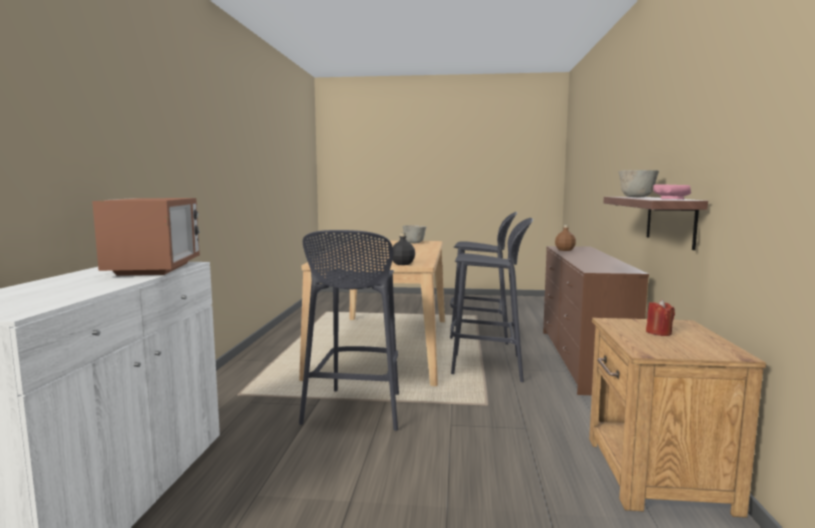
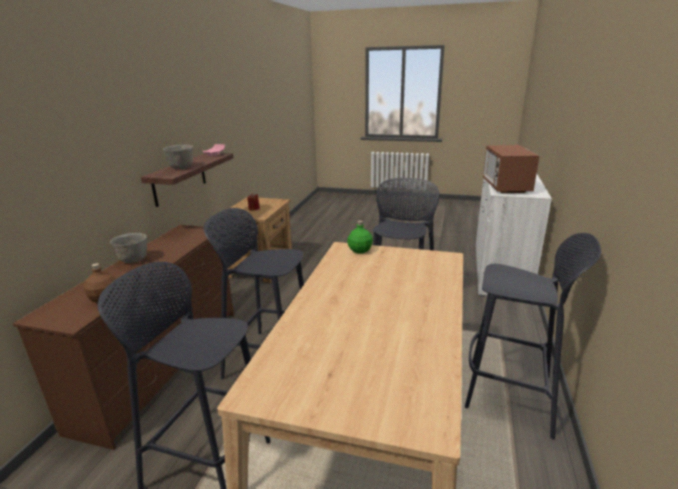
camera: 170 degrees left, 15 degrees up
(270, 361) = (512, 396): none -> grey stool
(403, 264) = (359, 250): black bottle -> green bottle
(414, 243) = (298, 379): grey bowl -> grey bowl (133, 260)

